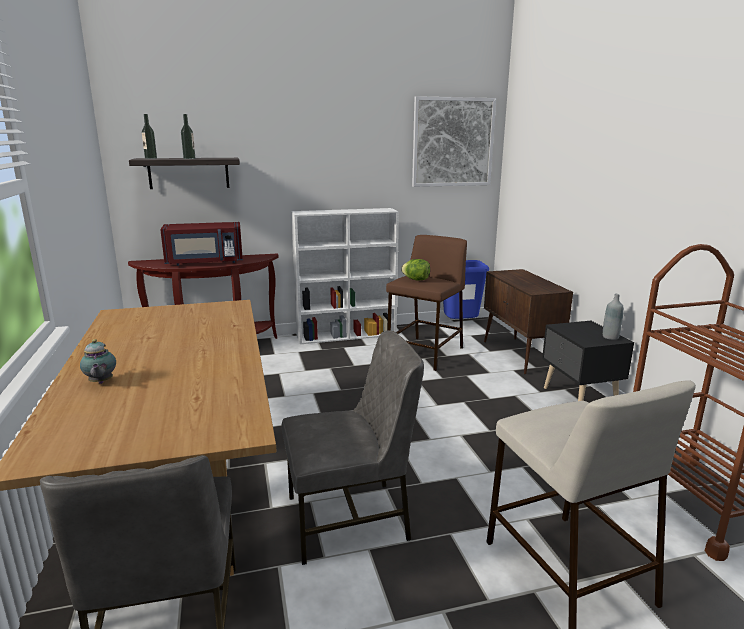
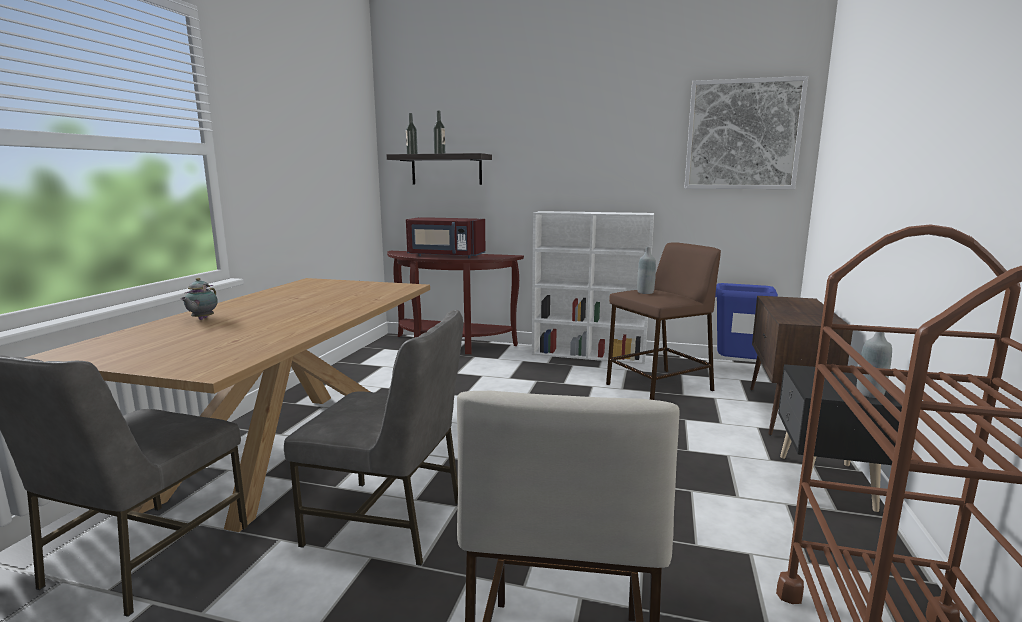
camera: 30 degrees right, 5 degrees down
(416, 280) = (645, 292): lettuce -> grey bottle

